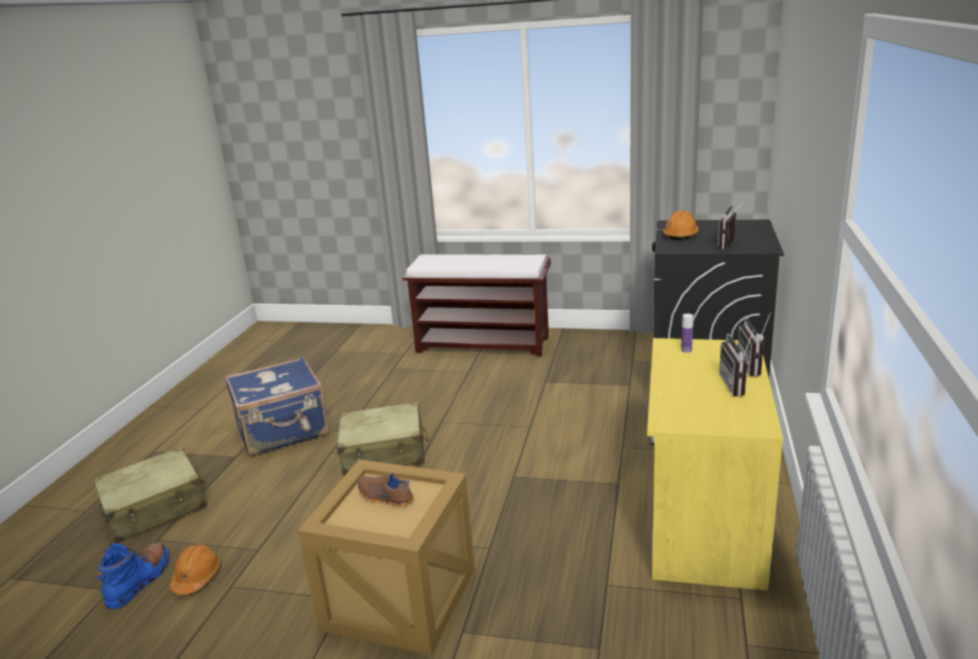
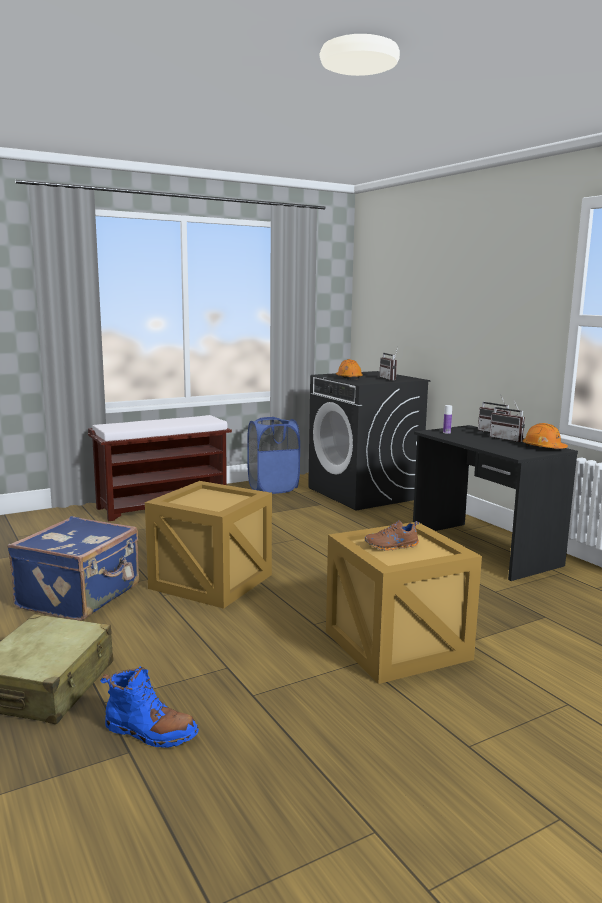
camera: 45 degrees left, 10 degrees down
(139, 581) = (150, 732): blue boot -> blue boot turned 135 degrees clockwise
(197, 577) = (207, 704): orange hard hat -> orange hard hat (543, 448)
(384, 452) = (212, 581): beige suitcase -> crate
(618, 346) = (273, 488): none -> blue laundry basket
(702, 519) = (483, 550): yellow desk -> black desk

